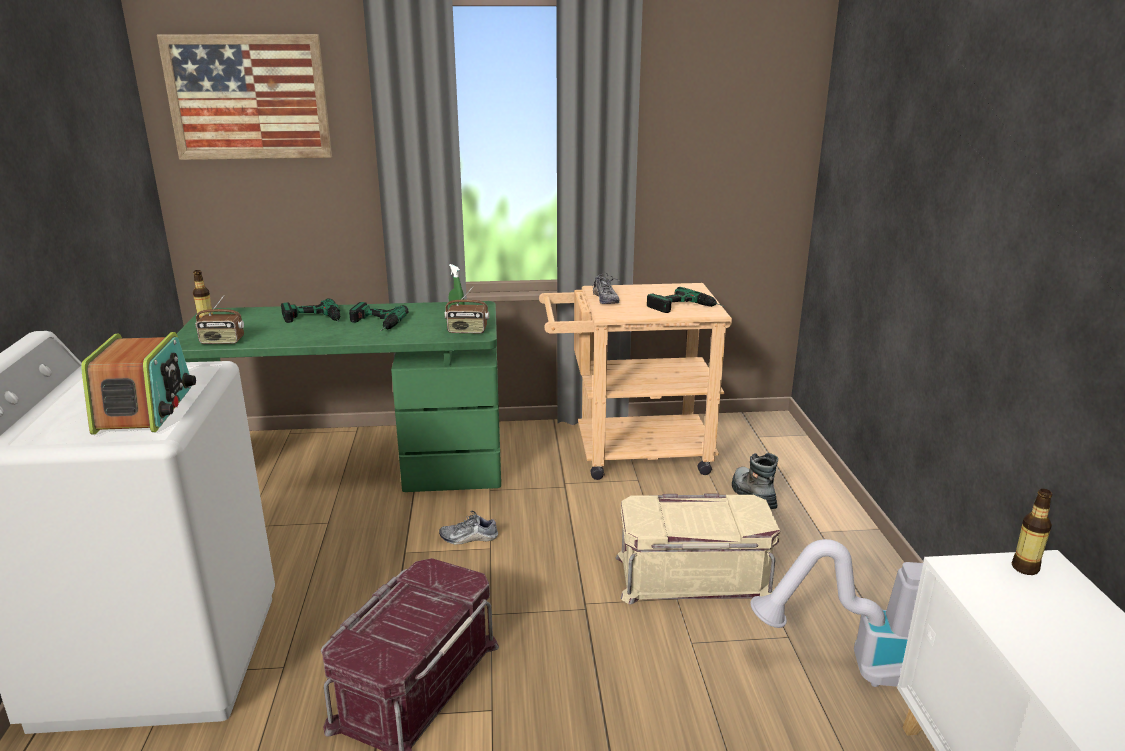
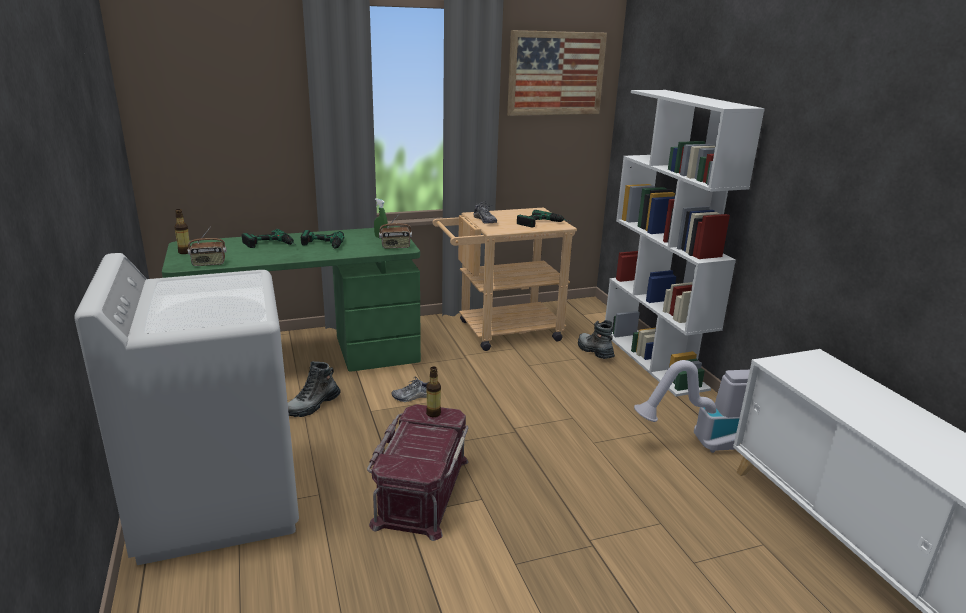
camera: 15 degrees left, 0 degrees up
(146, 409) = (232, 303): radio -> none
(248, 97) = (205, 72): picture -> picture (556, 73)
(336, 535) = (312, 405): none -> boot
(693, 575) = (577, 403): beige storage box -> none
(839, 519) = (654, 360): none -> white bookcase
(1025, 568) = (807, 359): bottle -> bottle (433, 413)

